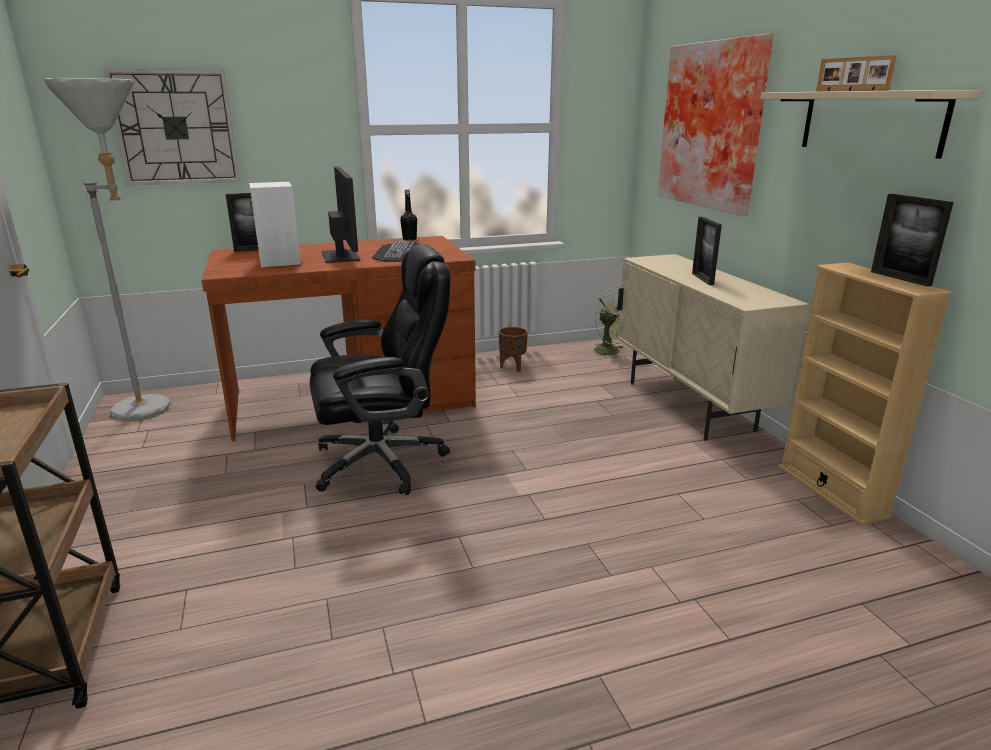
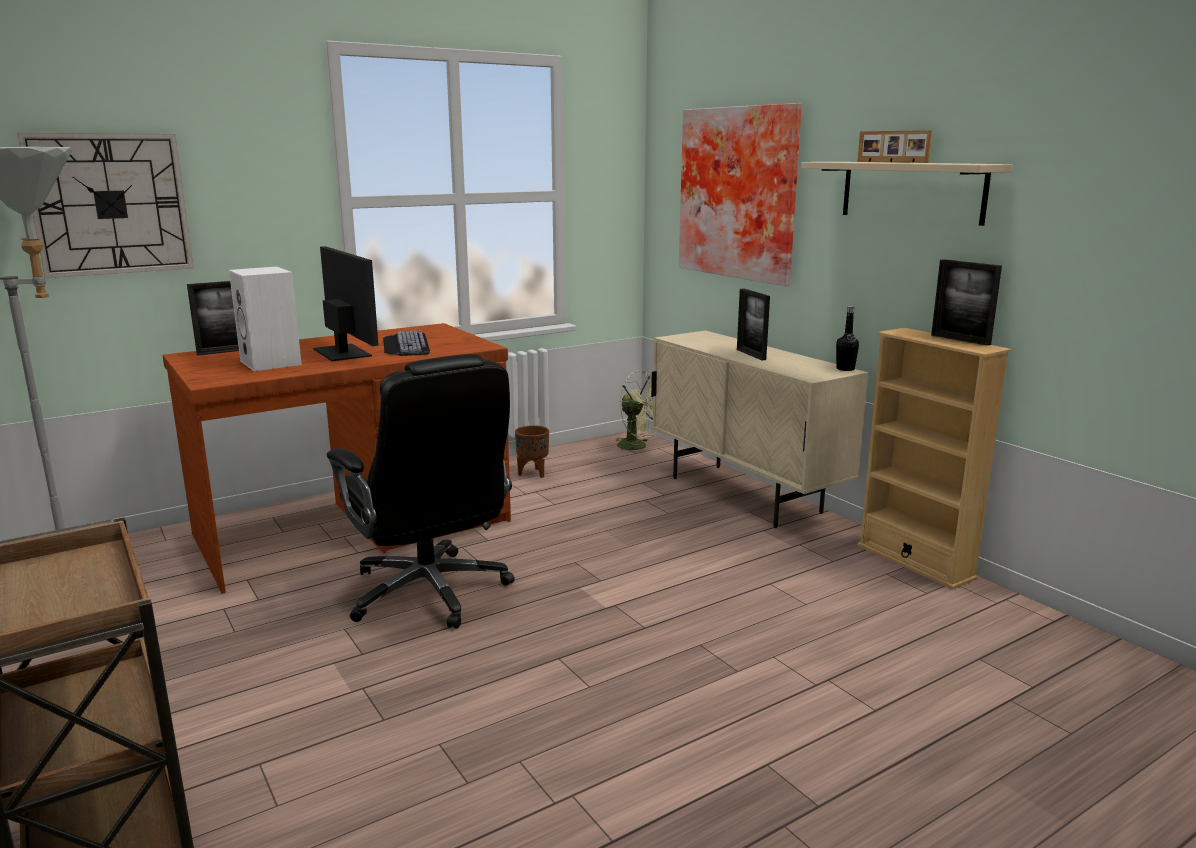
camera: 15 degrees left, 5 degrees down
(383, 461) = (430, 592): black office chair -> black office chair turned 90 degrees clockwise
(409, 239) = (408, 329): black bottle -> black bottle (845, 369)

